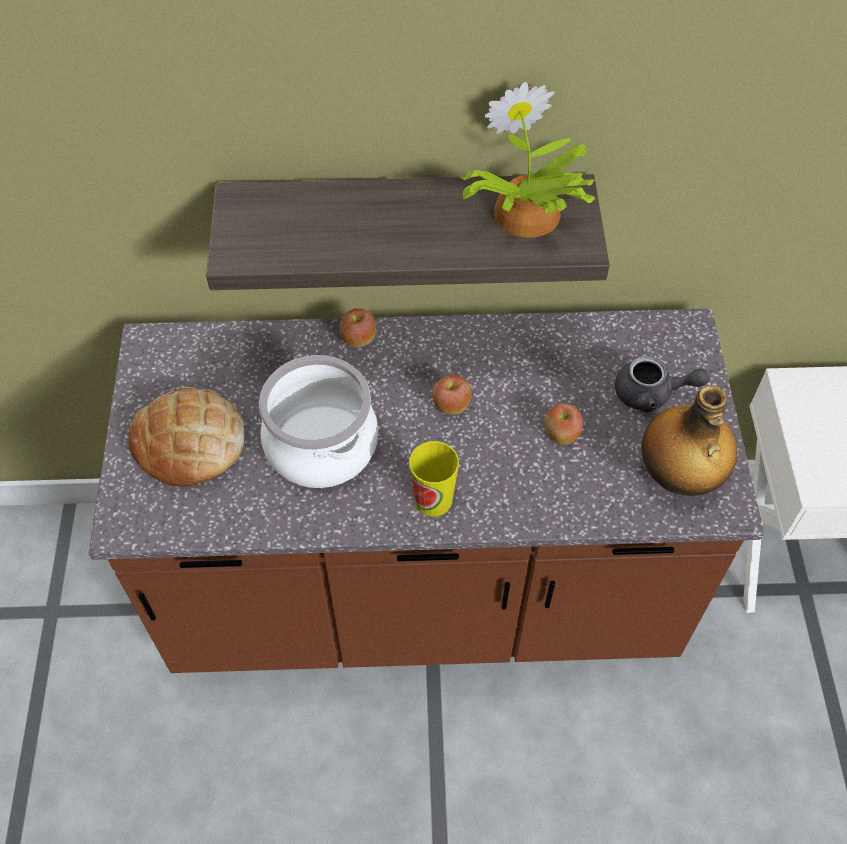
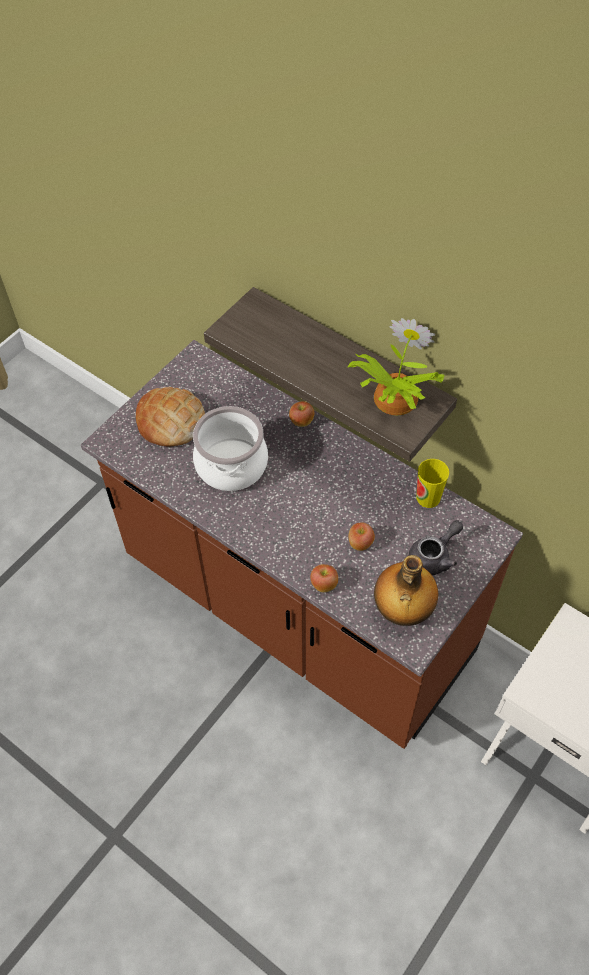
camera: 40 degrees right, 0 degrees up
(433, 500) = (260, 530): cup -> cup (428, 497)
(451, 406) = (316, 488): apple -> apple (324, 584)
(652, 394) = (434, 556): grey teapot -> grey teapot turned 90 degrees counterclockwise

